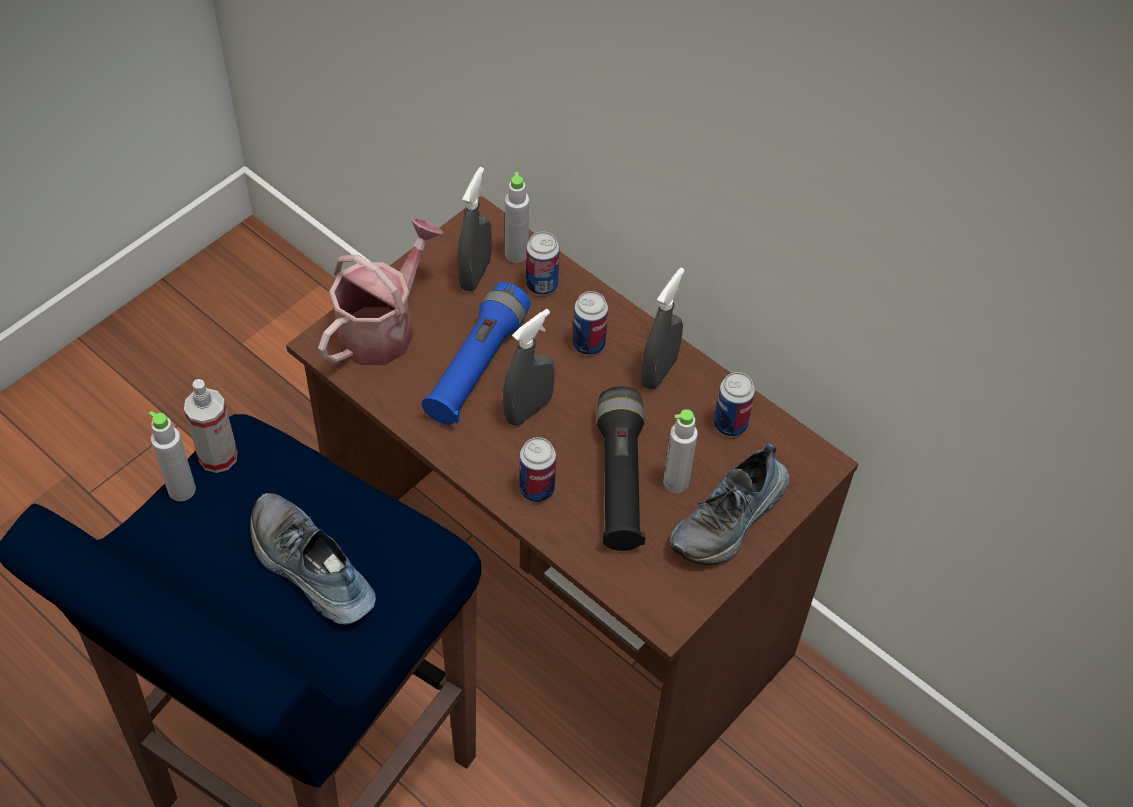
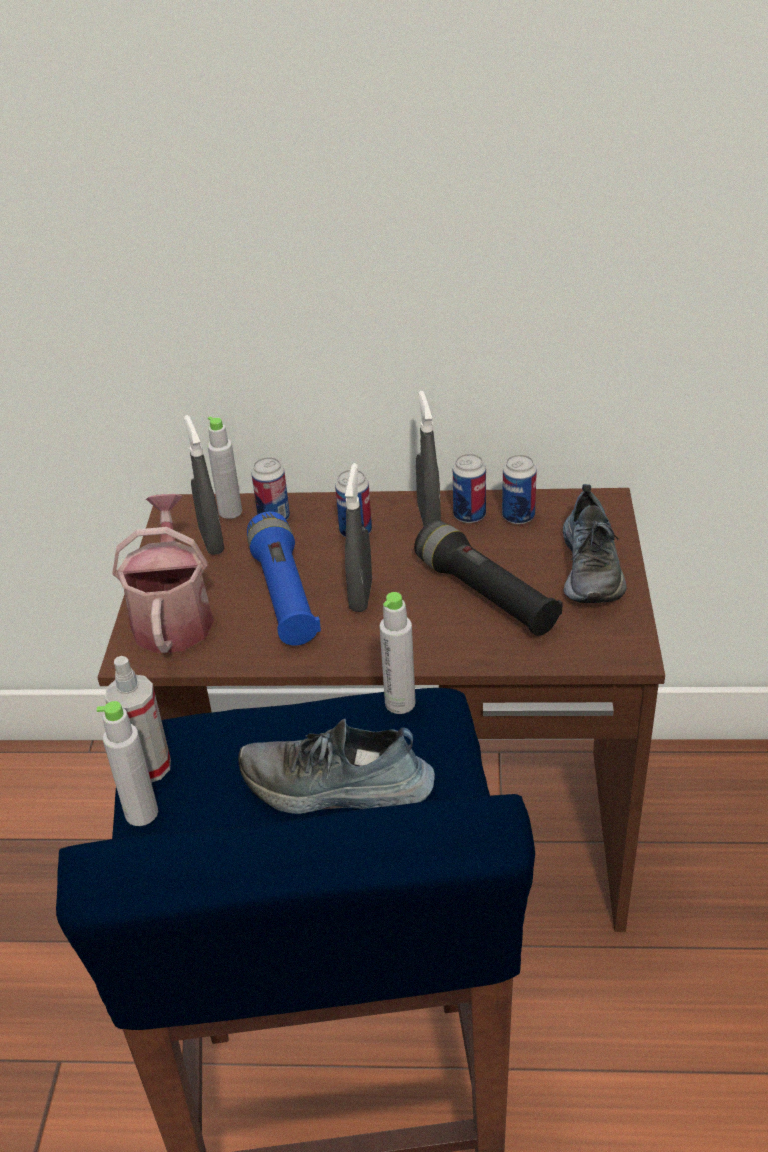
camera: 35 degrees left, 15 degrees down
(537, 489) = (431, 639): can -> can (469, 516)
(676, 482) = (526, 571): grey bottle -> grey bottle (400, 703)

